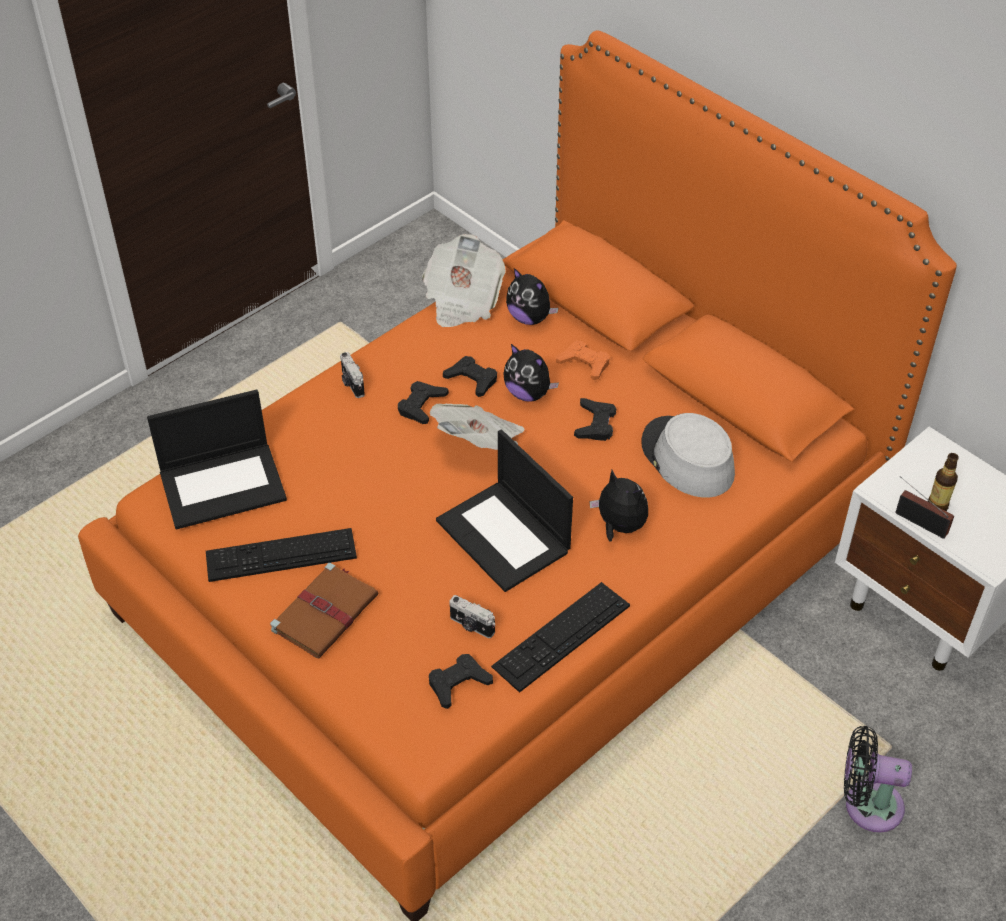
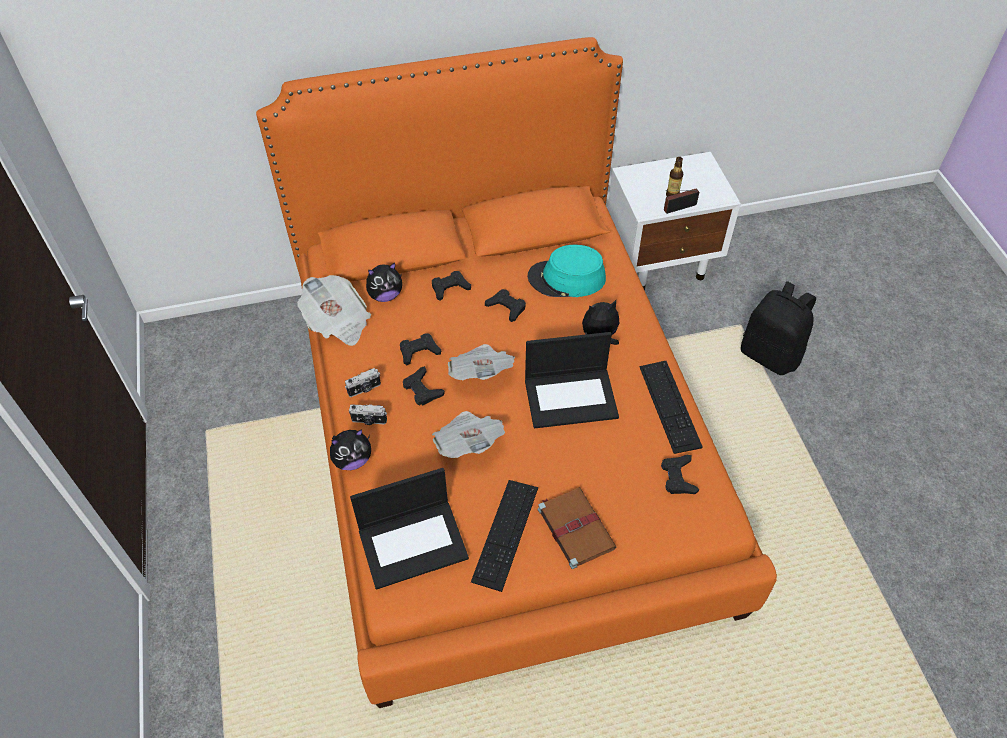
camera: 60 degrees left, 5 degrees up
(223, 484) = (413, 542): laptop -> laptop turned 60 degrees clockwise
(376, 474) = (468, 444): none -> newspaper
(471, 626) = (635, 449): camera -> camera (364, 389)
(528, 393) = (454, 328): plush toy -> plush toy (352, 460)
(584, 364) = (450, 288): orange game controller -> black game controller
(687, 458) = (566, 278): grey hat -> turquoise hat
(867, 804) = (770, 354): black fan -> black backpack

